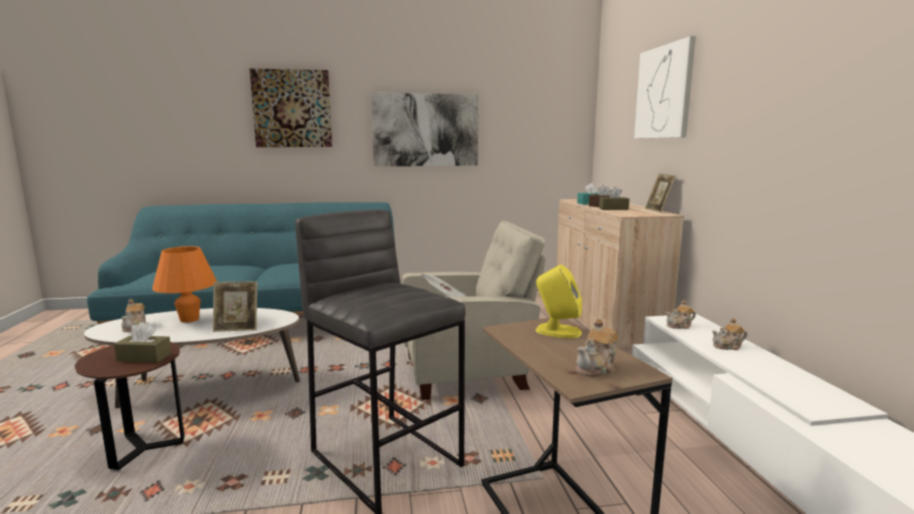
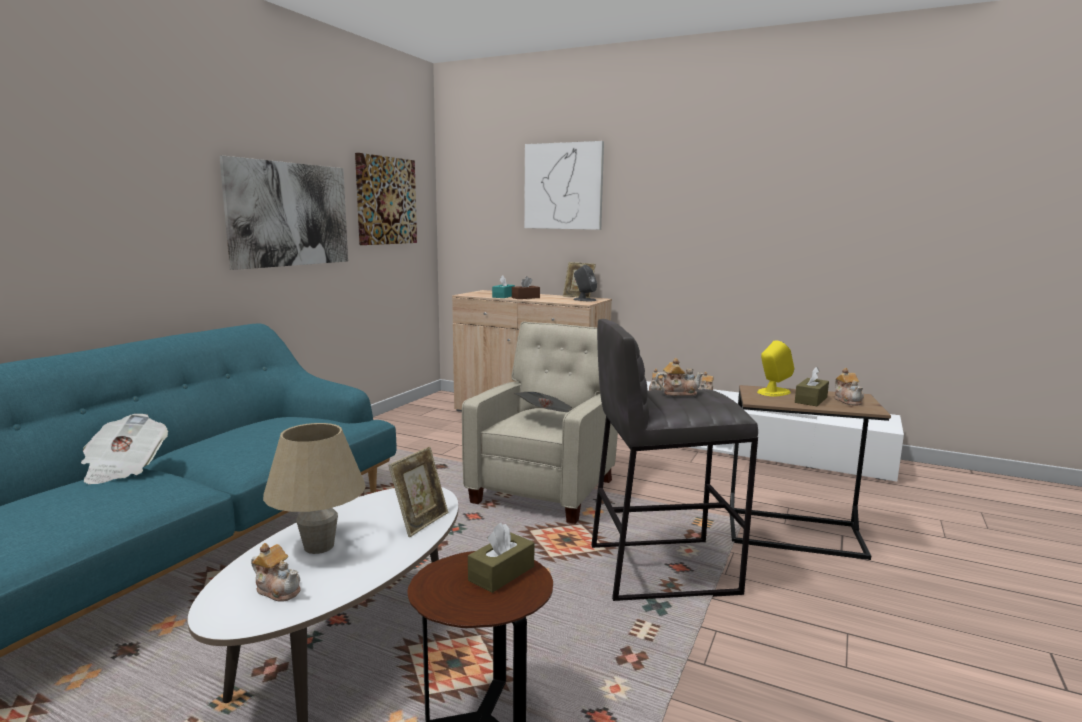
camera: 55 degrees left, 0 degrees up
(189, 319) = (319, 546): orange table lamp -> beige table lamp
(241, 264) = (124, 468): none -> newspaper
(292, 109) = (96, 174): picture -> picture (385, 201)
(388, 289) = (678, 393): none -> teapot
(613, 209) = (547, 299): brown tissue box -> brown tissue box (811, 400)
(645, 213) = (584, 300): none -> grey speaker

